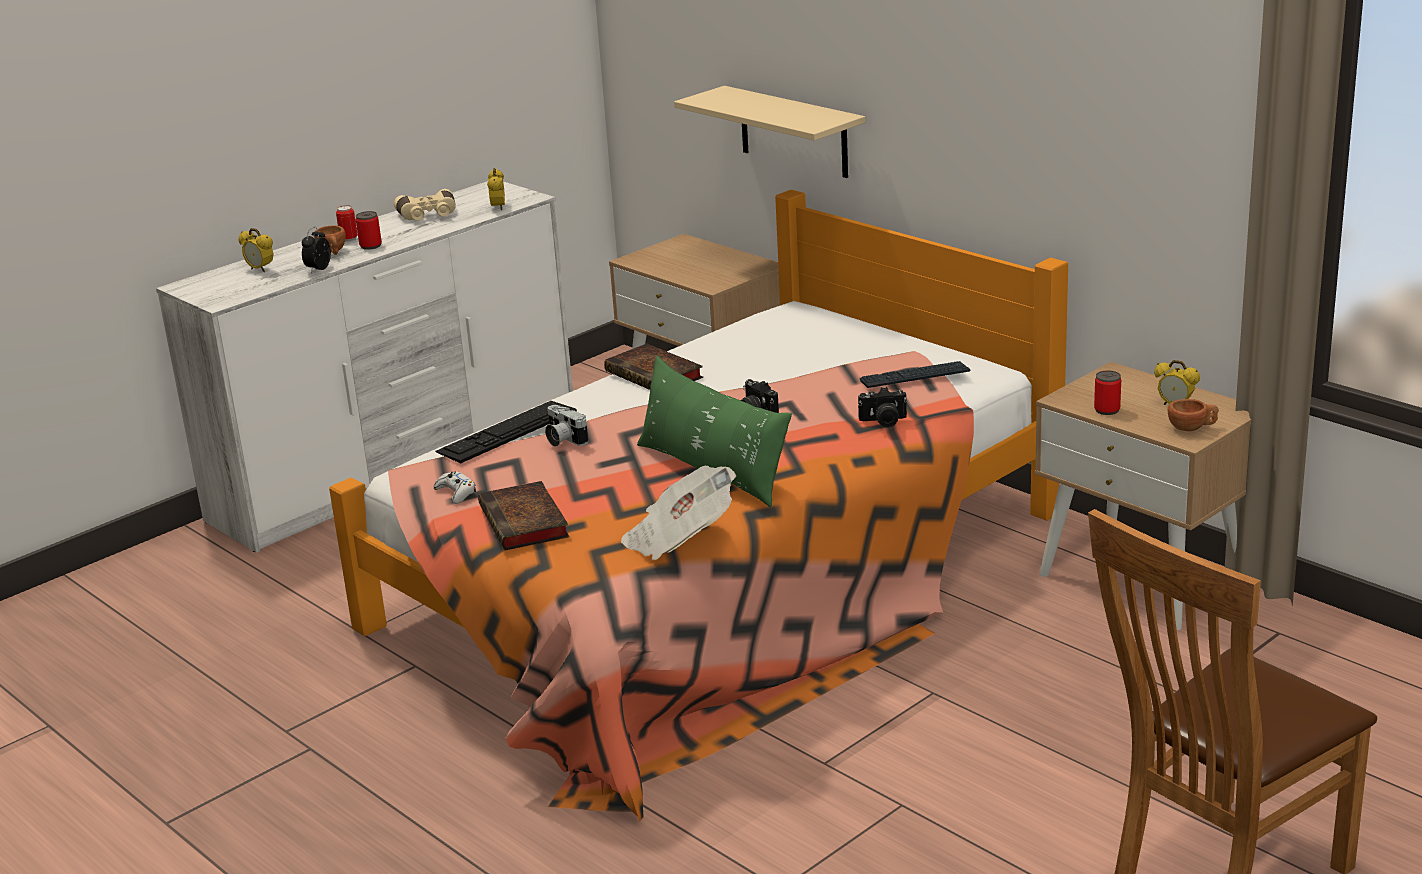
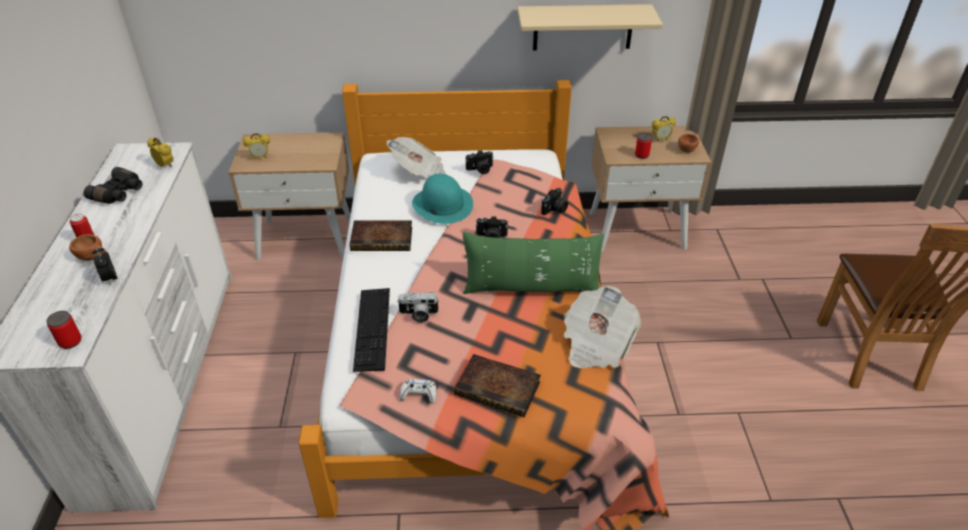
camera: 50 degrees left, 15 degrees up
(260, 269) = (53, 303): alarm clock -> alarm clock (260, 157)
(370, 246) = (118, 238): can -> can (70, 341)
(428, 216) = (119, 193): beige binoculars -> black binoculars
(768, 368) = (442, 204): none -> turquoise hat
(793, 132) = (338, 45): beige shelf -> beige shelf (583, 27)
(809, 334) = (419, 172): none -> newspaper
(876, 354) = (480, 170): none -> camera
(914, 377) = (522, 175): keyboard -> none

